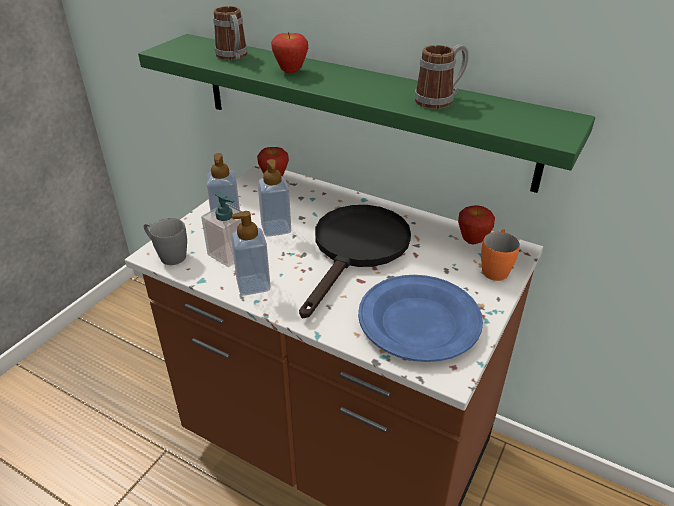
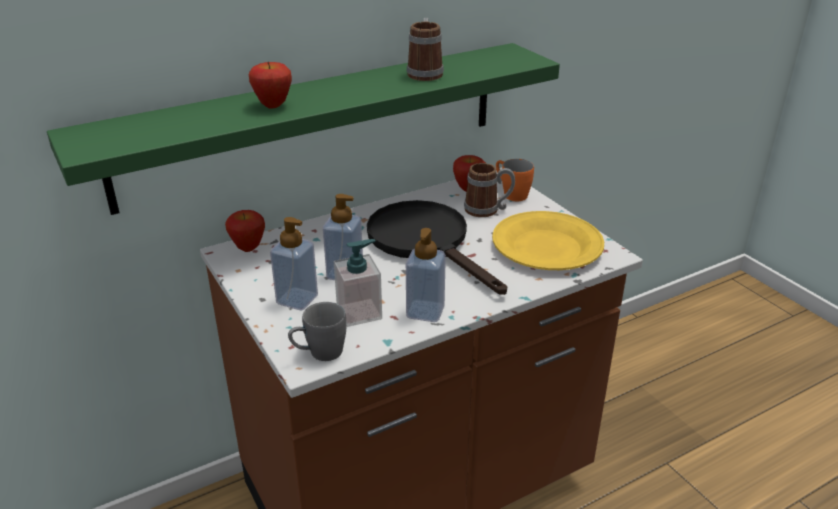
camera: 60 degrees left, 5 degrees down
(233, 57) = (183, 121): mug -> mug (488, 210)
(419, 322) = (546, 246): blue plate -> yellow plate

